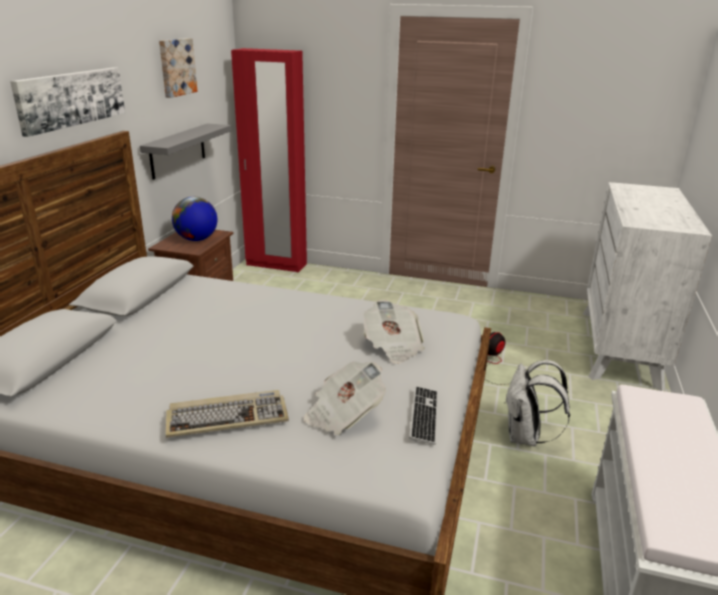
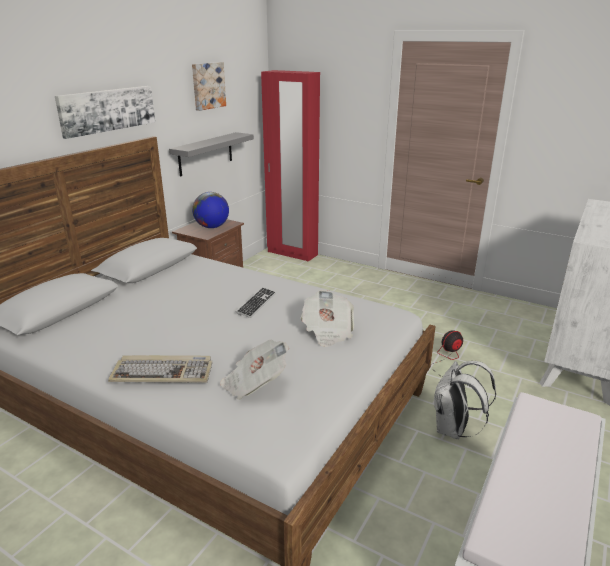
camera: 15 degrees right, 0 degrees up
(424, 416) = (323, 394): keyboard -> keyboard (256, 303)

